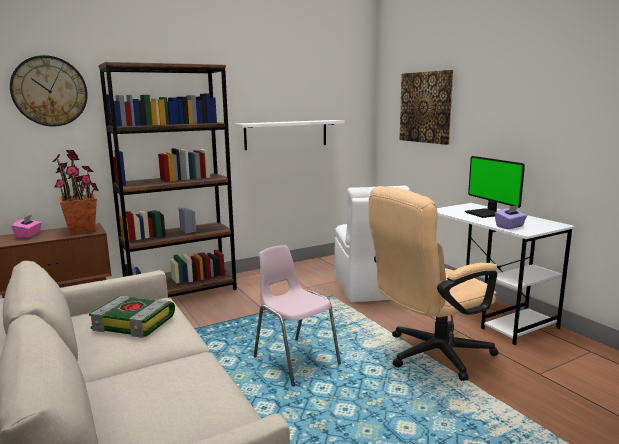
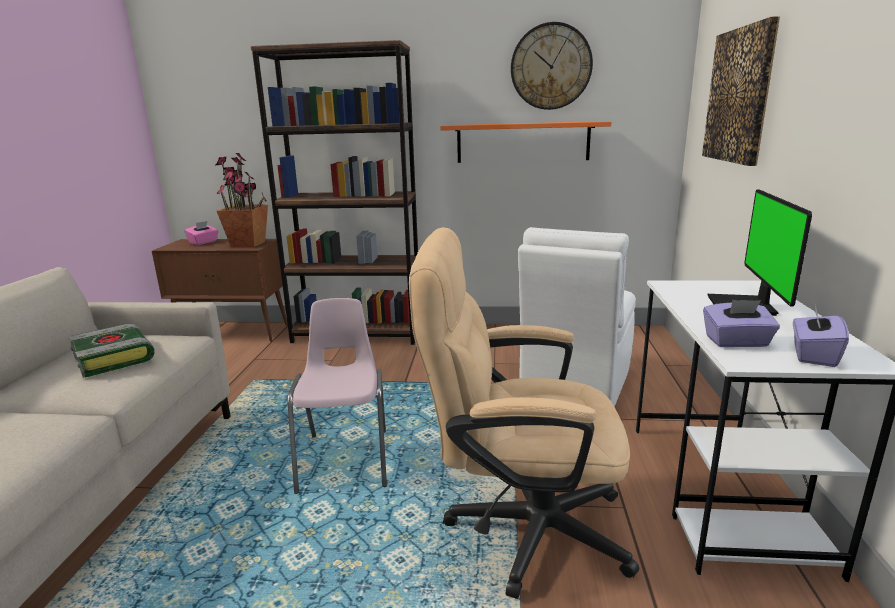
camera: 35 degrees right, 5 degrees up
(49, 91) = (229, 86): wall clock -> wall clock (551, 67)
(286, 134) = (523, 142): white shelf -> orange shelf
(540, 226) = (813, 355): none -> purple tissue box

